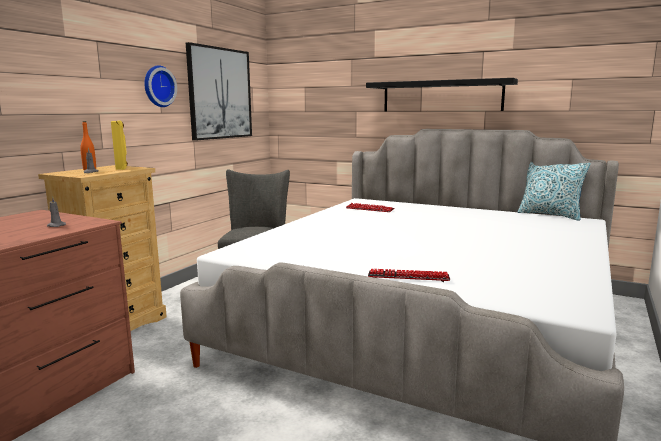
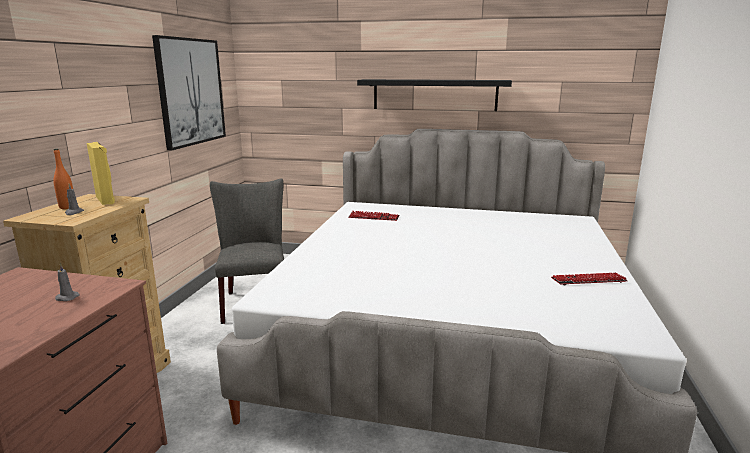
camera: 15 degrees left, 5 degrees up
(158, 86) = (127, 91): wall clock -> none
(408, 277) = (473, 312): keyboard -> keyboard (588, 280)
(550, 215) = (545, 214): pillow -> none

